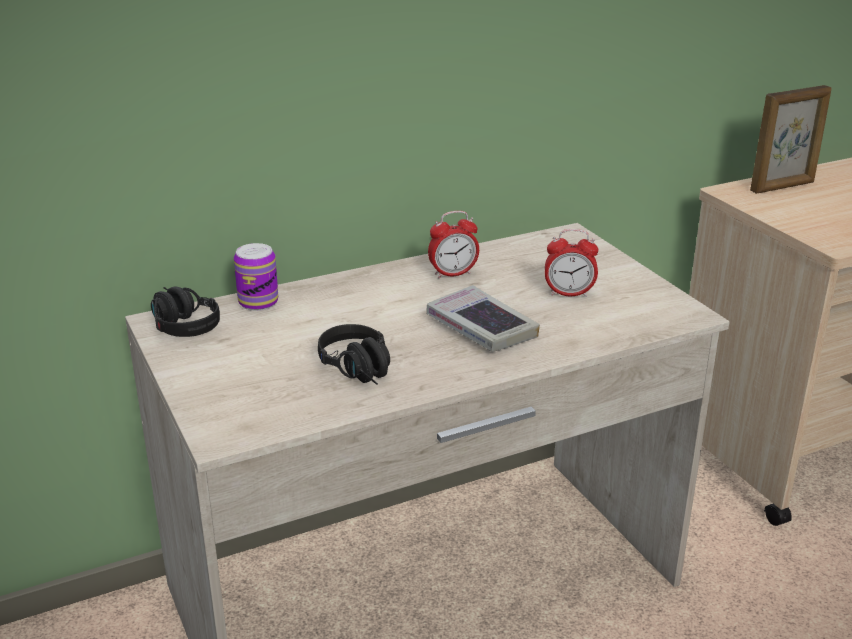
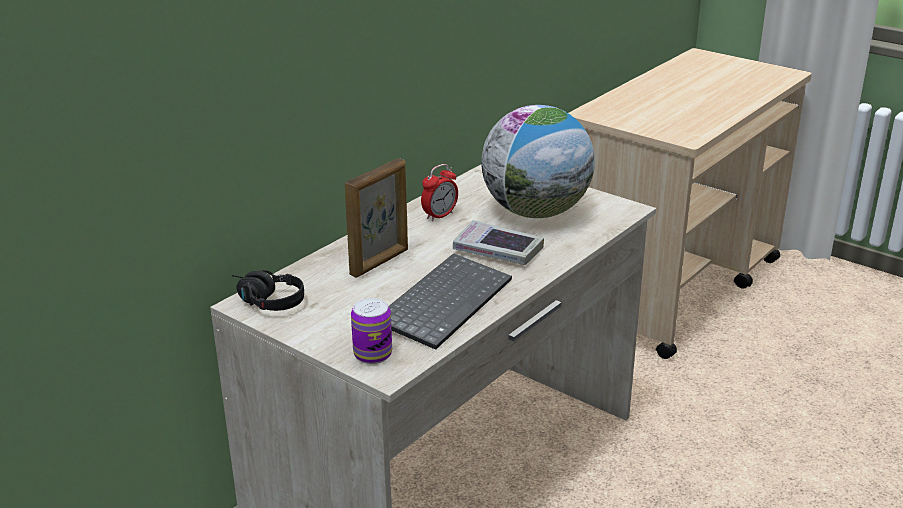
camera: 25 degrees left, 0 degrees up
(258, 302) = (311, 270): can -> can (372, 354)
(362, 371) = (443, 301): black headphones -> keyboard
(569, 294) = (536, 212): alarm clock -> globe
(783, 187) = (620, 103): picture frame -> picture frame (380, 262)

